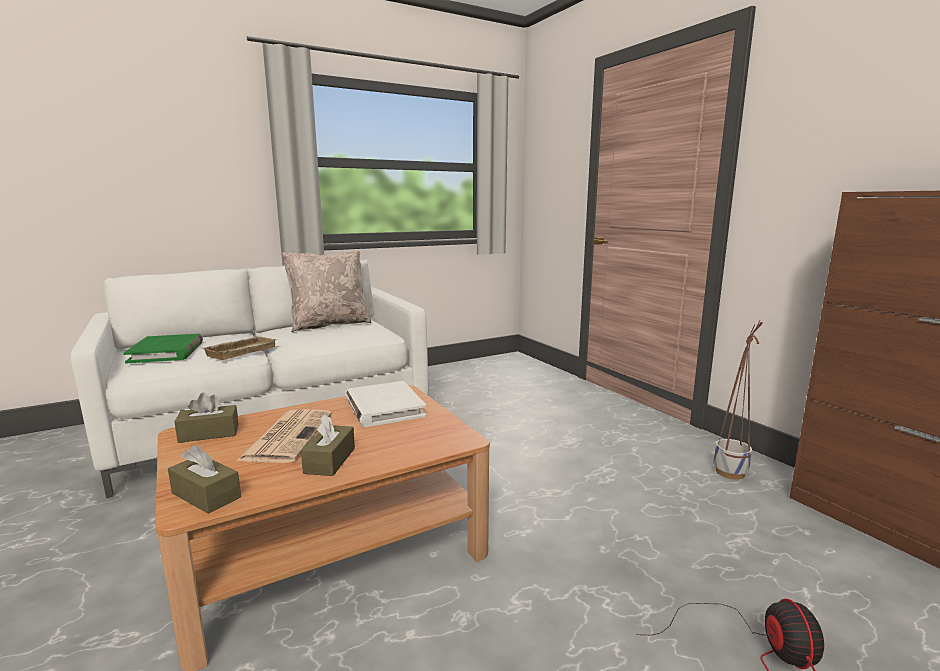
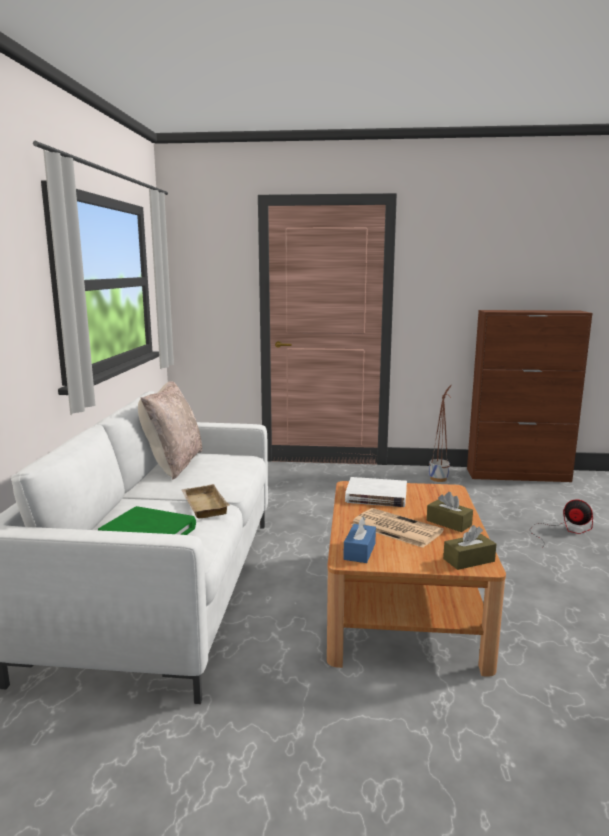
camera: 55 degrees left, 0 degrees up
(209, 433) = (359, 551): brown tissue box -> blue tissue box

